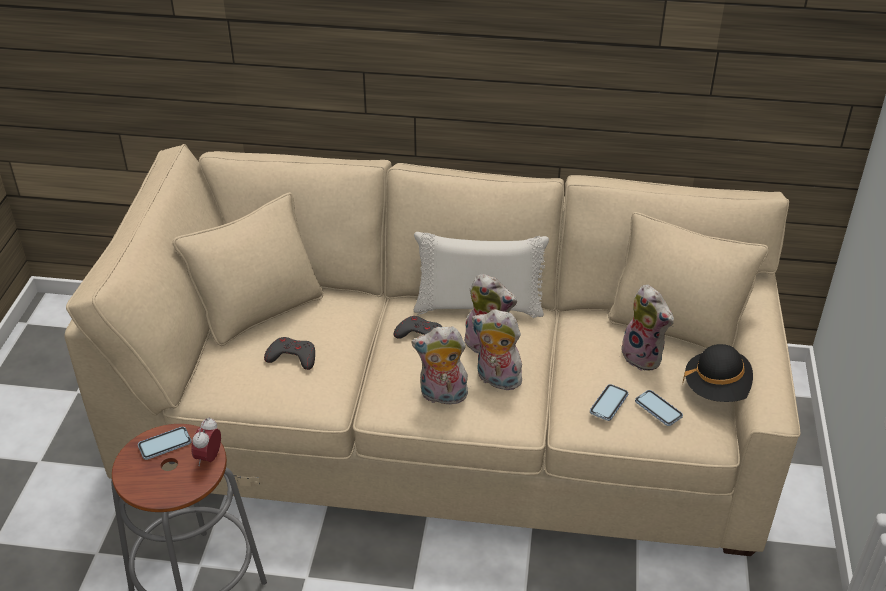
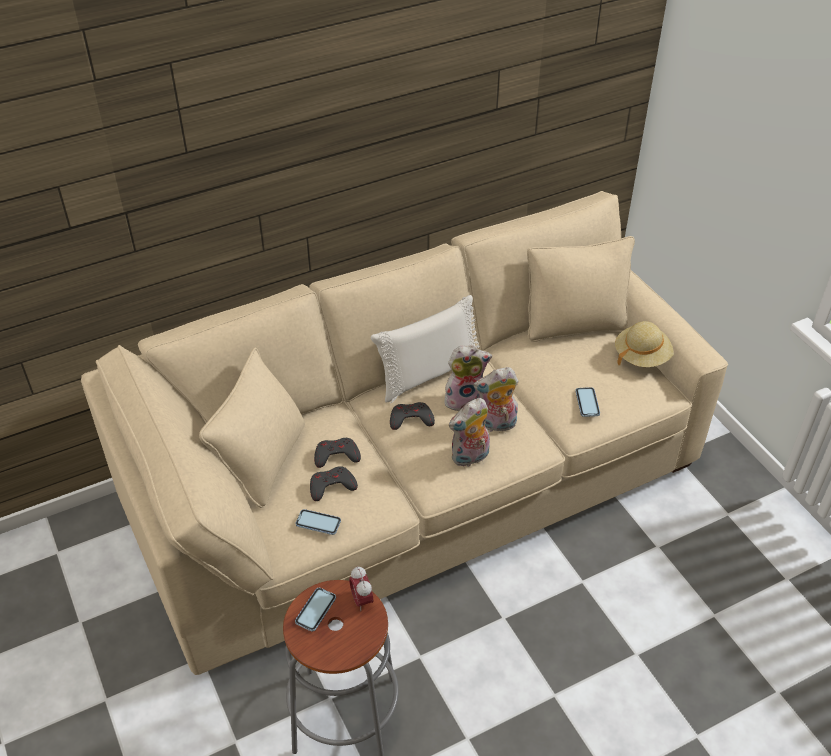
camera: 35 degrees left, 5 degrees up
(323, 334) = (336, 455): none -> grey game controller
(644, 357) = (577, 356): plush toy -> none
(658, 409) = (620, 390): phone -> phone (318, 523)
(719, 389) = (642, 356): black hat -> beige hat

